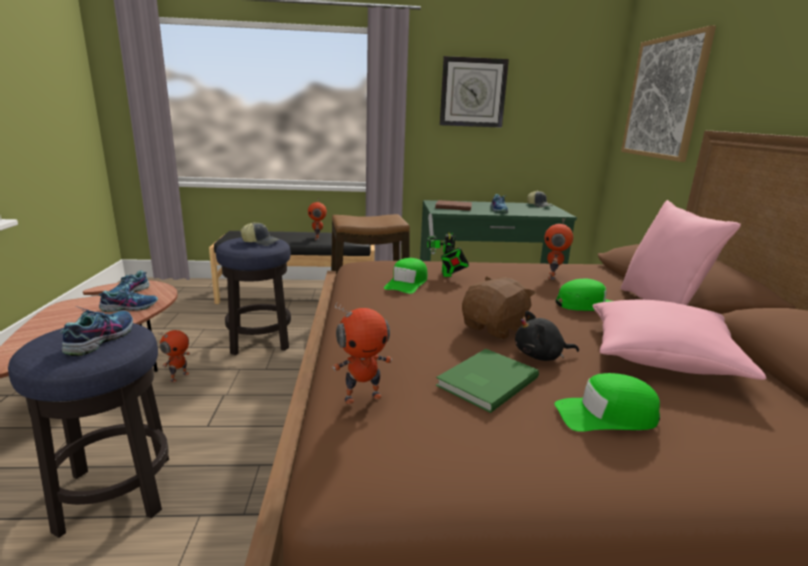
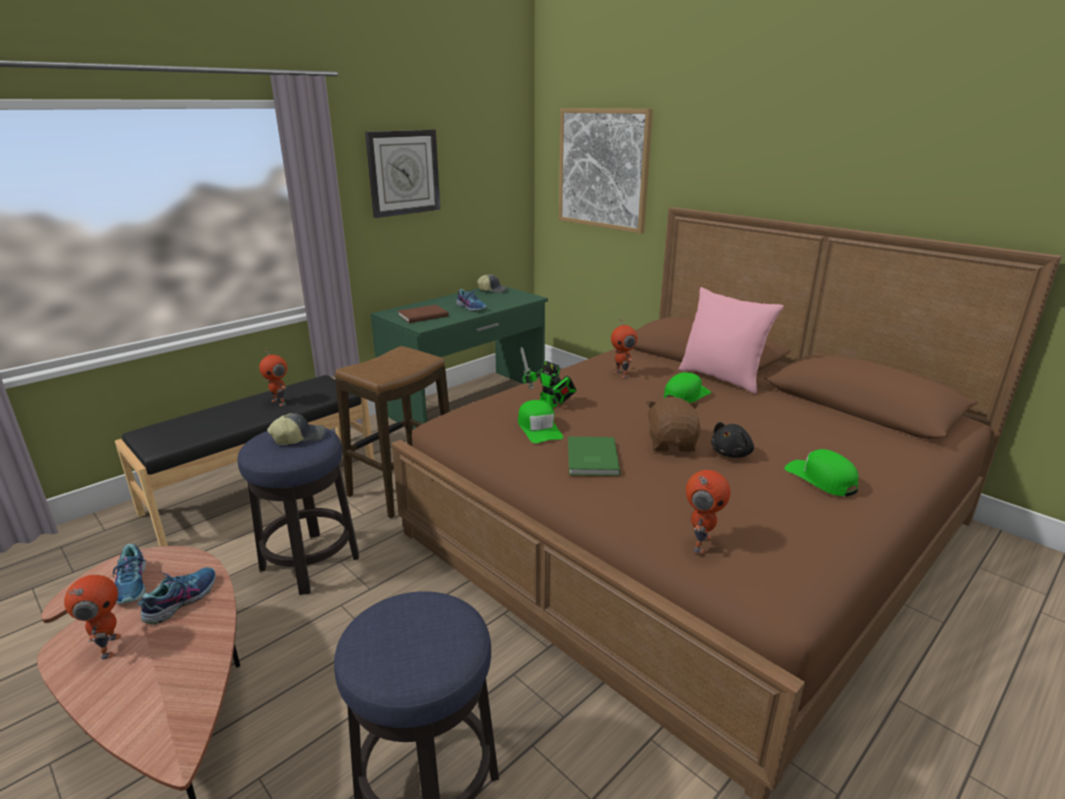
camera: 40 degrees left, 5 degrees up
(100, 339) = (425, 624): shoe -> none
(179, 376) = (282, 654): toy robot -> toy robot (109, 647)
(484, 381) = (738, 490): green book -> green book (590, 459)
(606, 415) = (821, 478): green cap -> green cap turned 105 degrees clockwise
(661, 356) = (780, 421): pink pillow -> none

